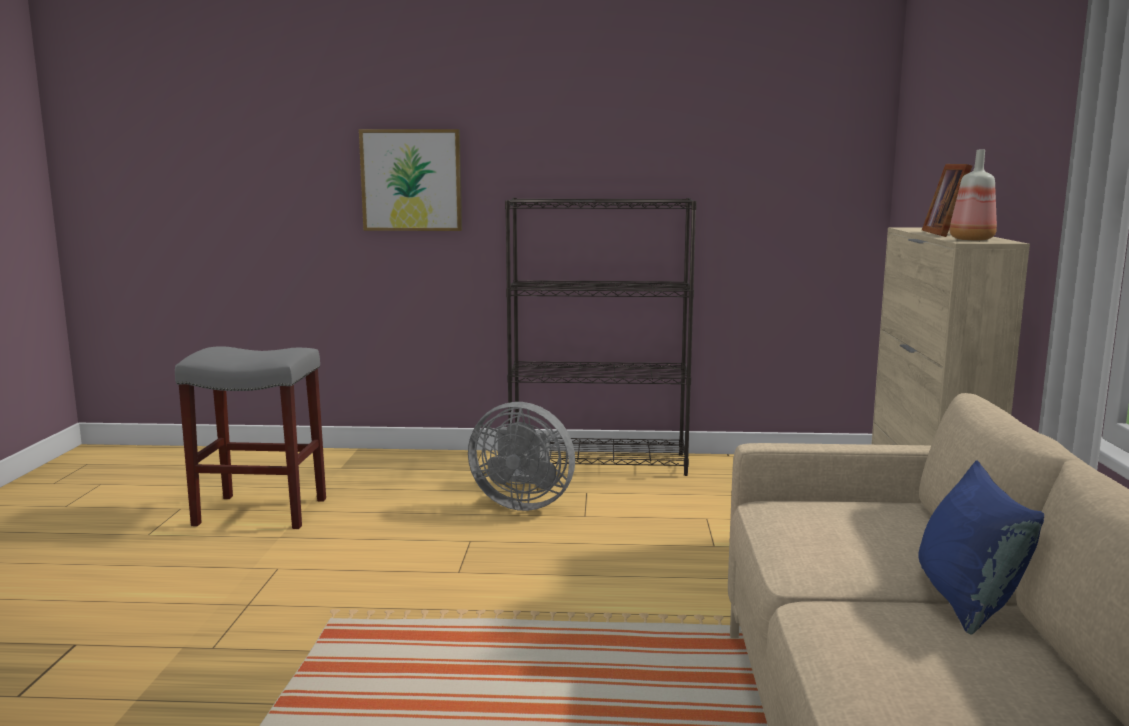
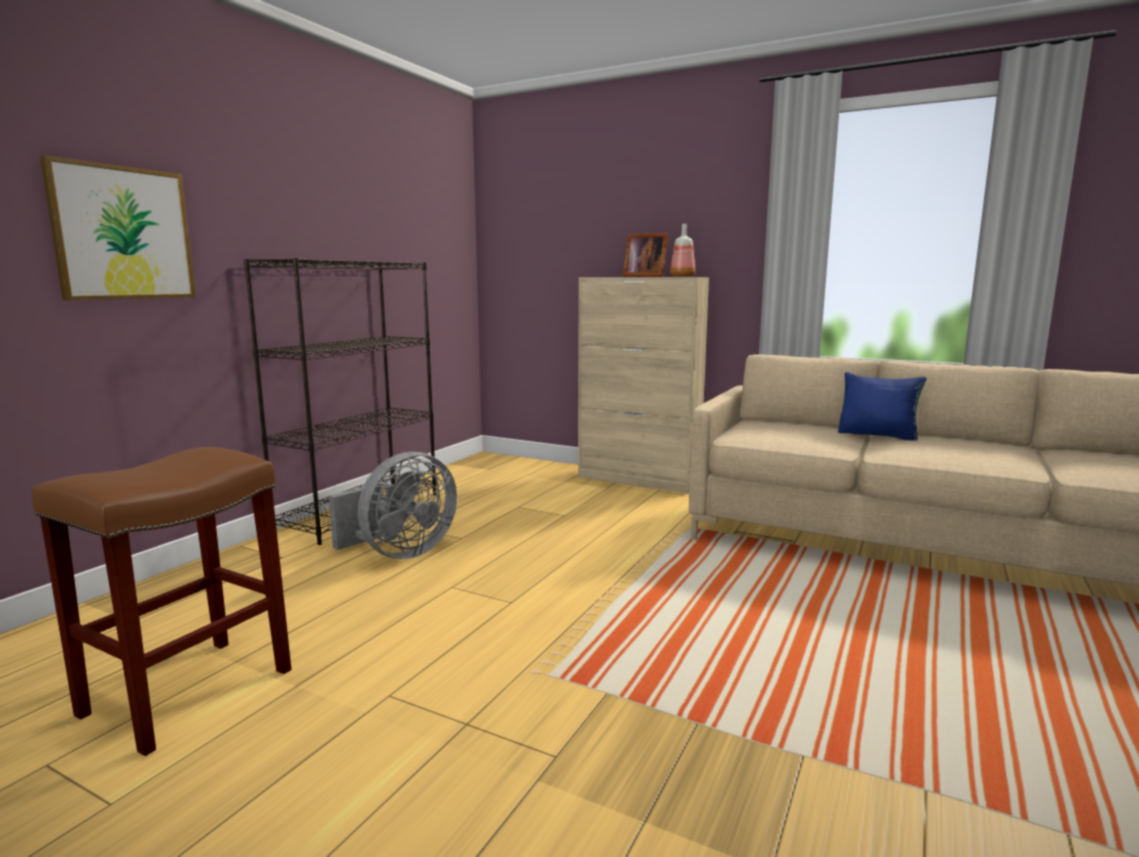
camera: 65 degrees left, 0 degrees up
(259, 512) = (187, 693): grey stool -> brown stool

